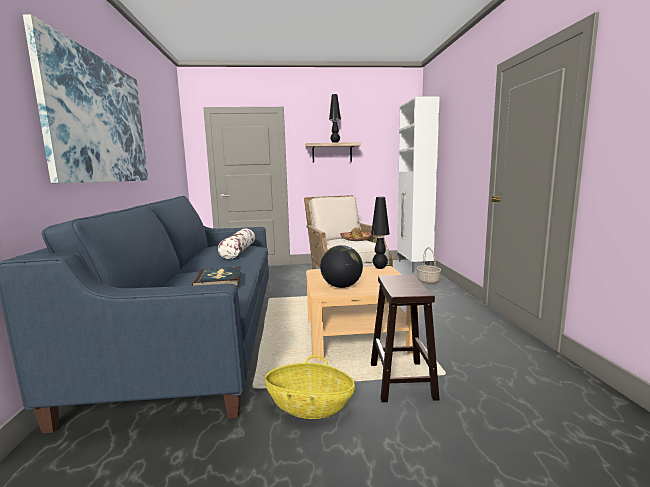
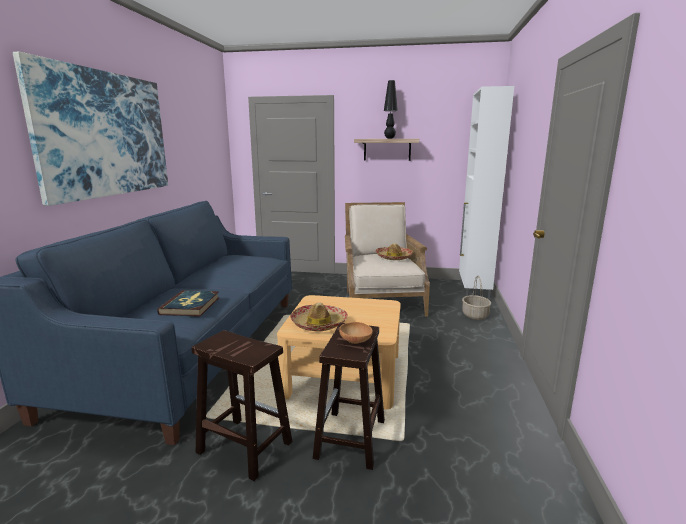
camera: 15 degrees right, 5 degrees up
(238, 251) = (246, 266): pillow -> none
(310, 405) = (243, 447): basket -> brown stool
(341, 286) = (319, 324): globe -> hat
(380, 268) = (384, 303): black table lamp -> none
(409, 285) = (356, 342): none -> brown bowl

